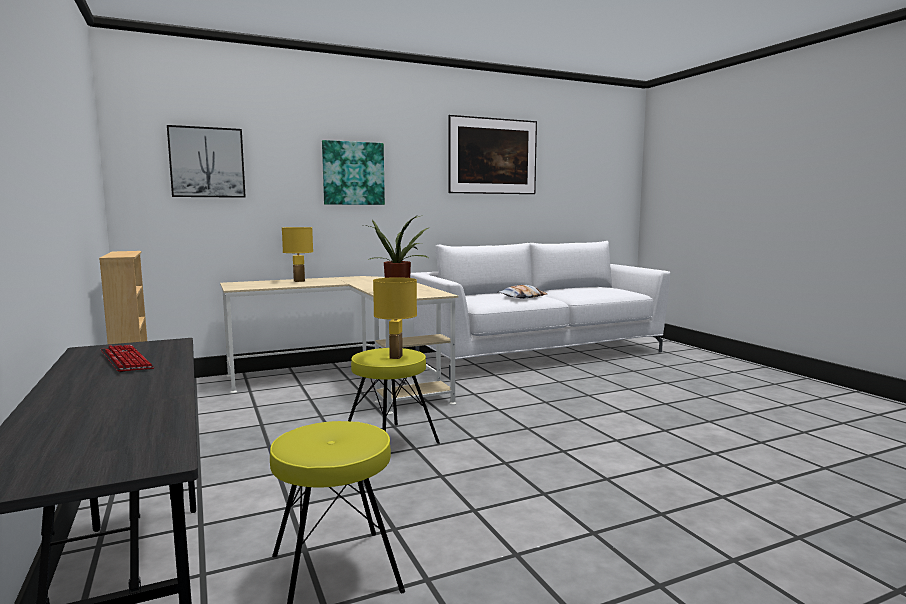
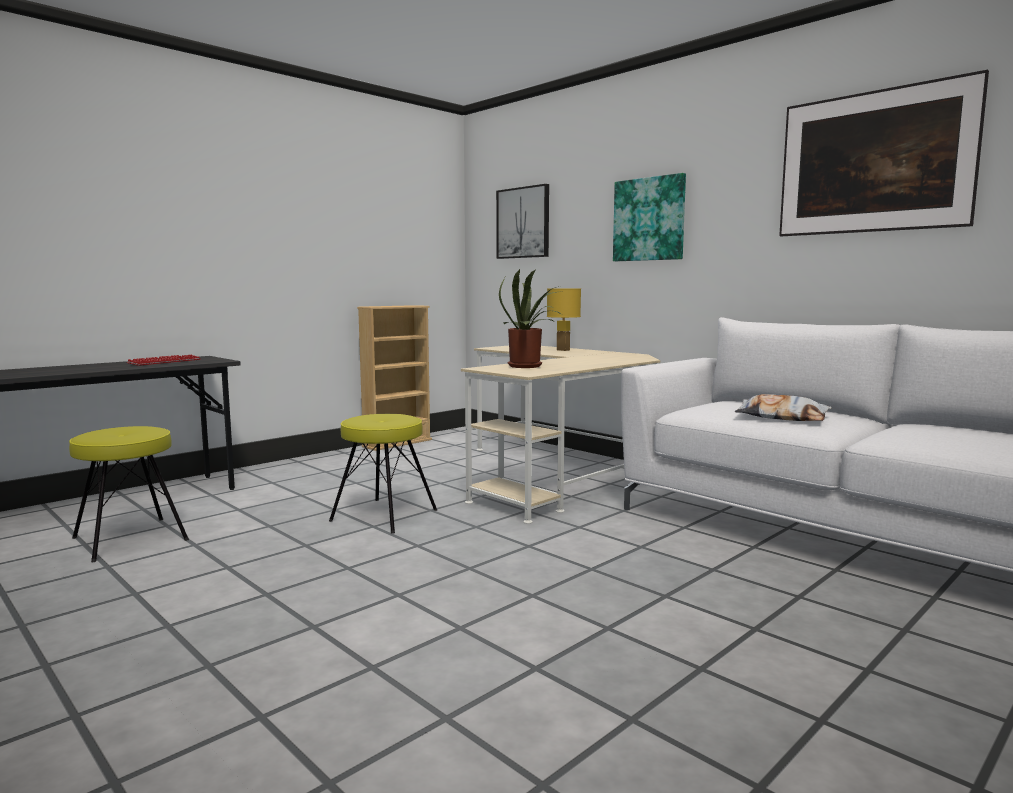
camera: 70 degrees right, 0 degrees up
(396, 357) = (369, 421): yellow table lamp -> none

